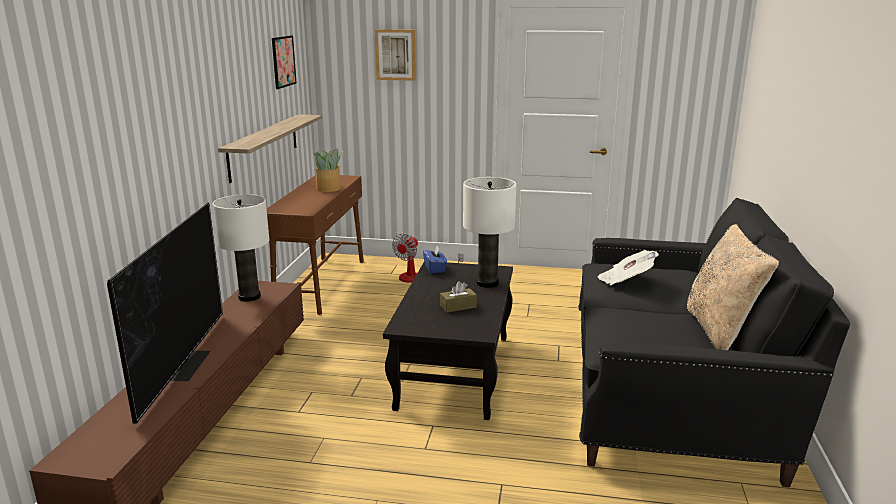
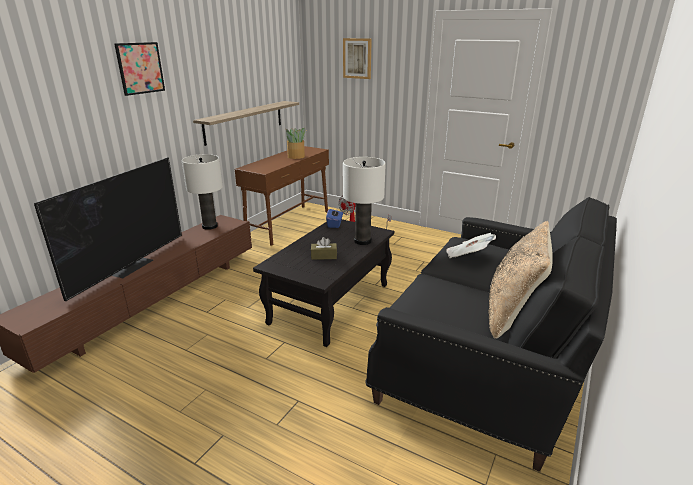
camera: 20 degrees right, 5 degrees up
(283, 61) = (270, 61): picture -> picture (140, 68)

